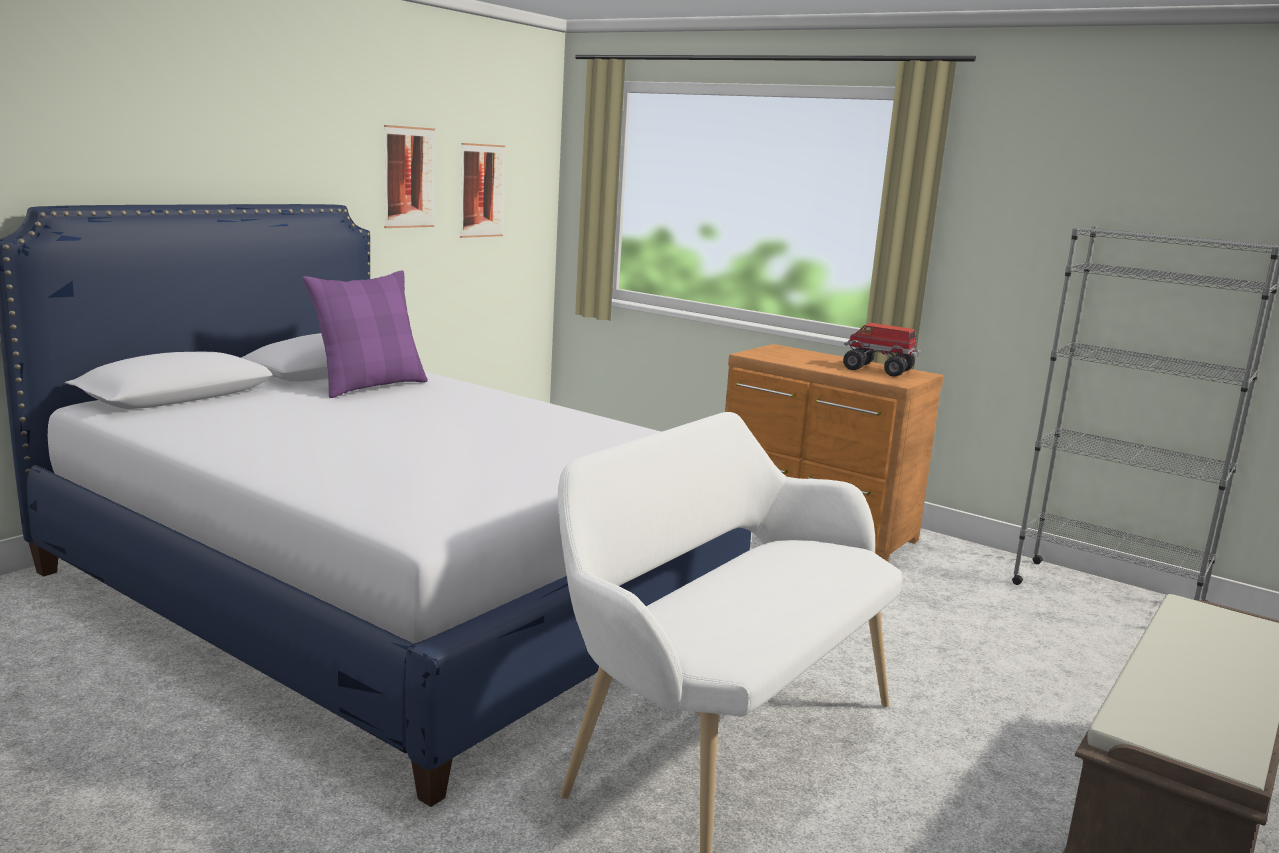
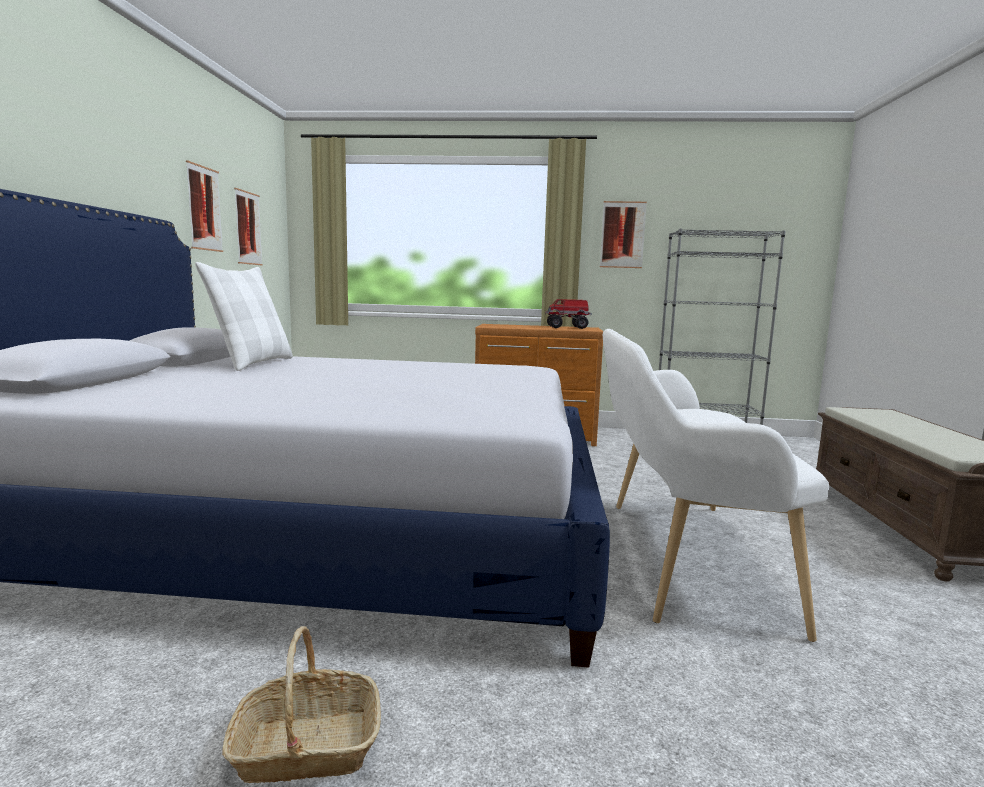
camera: 30 degrees left, 5 degrees down
(152, 769) = (306, 747): none -> basket
(369, 386) = (252, 363): purple pillow -> white pillow
(1014, 222) = (622, 235): none -> picture

